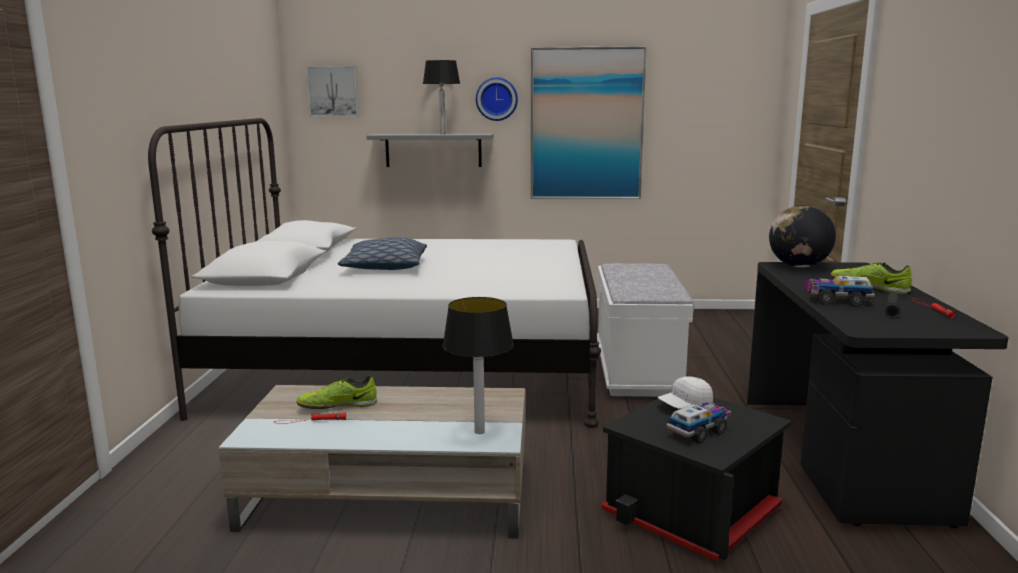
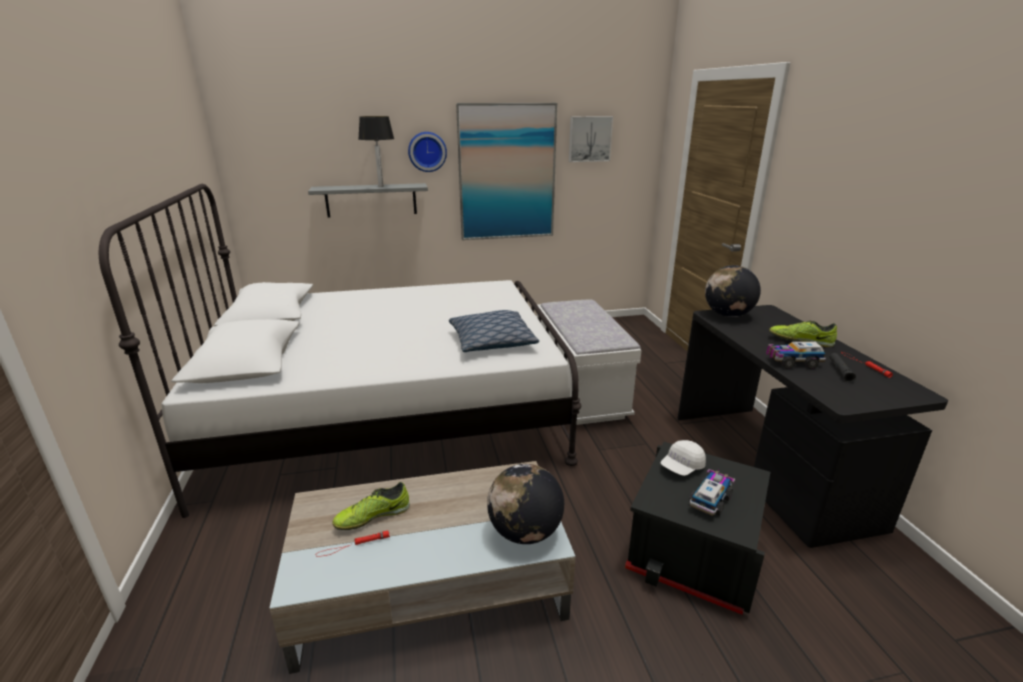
camera: 15 degrees left, 10 degrees up
(333, 91) = (266, 146): picture -> picture (589, 139)
(385, 267) = (363, 335): pillow -> pillow (492, 342)
(478, 431) = (524, 532): table lamp -> globe

